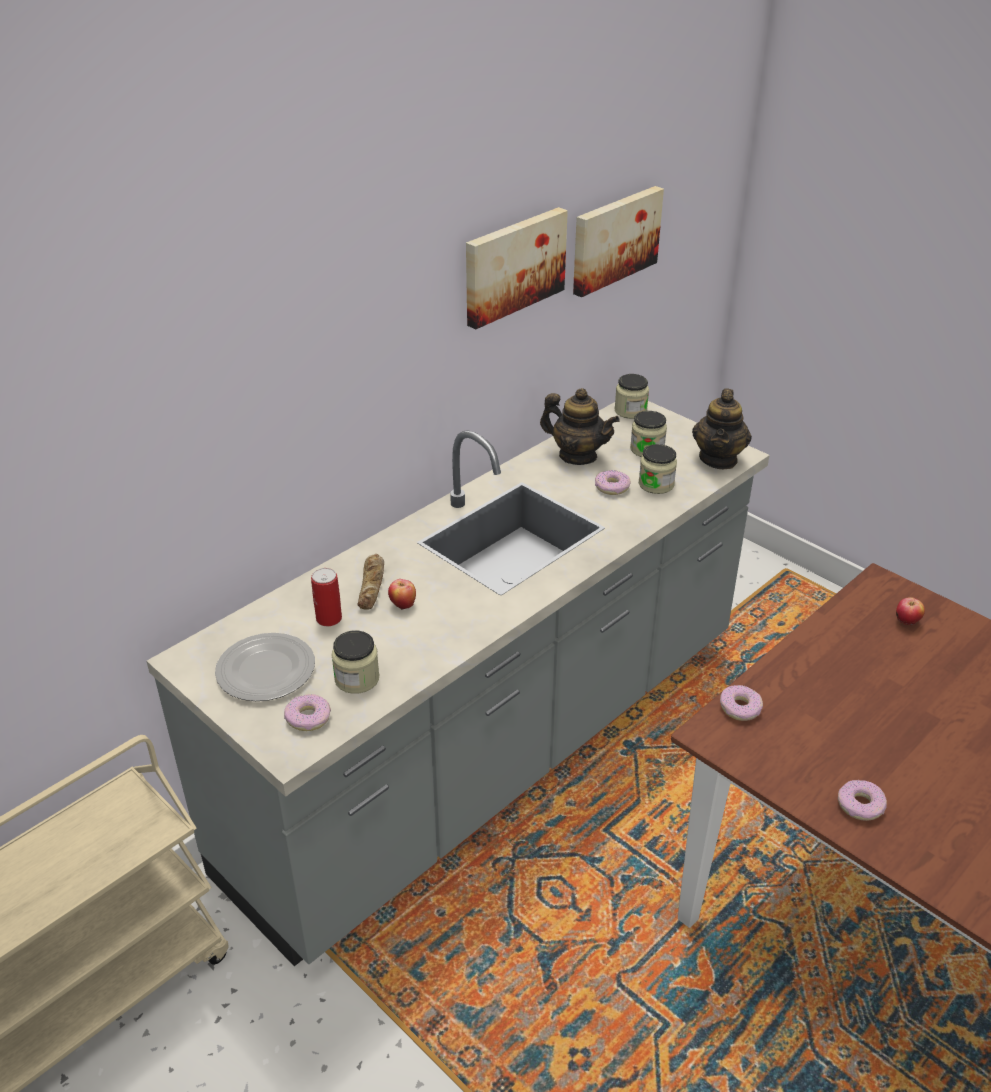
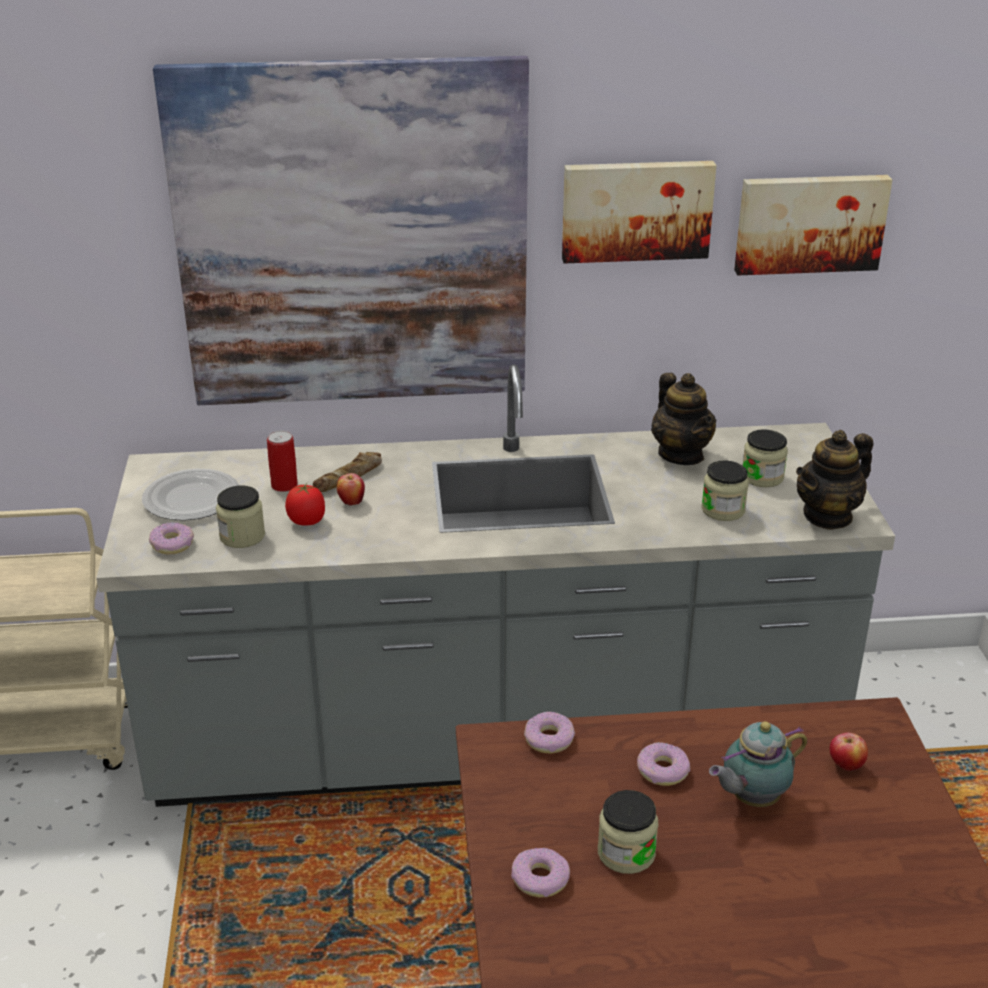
camera: 40 degrees right, 5 degrees down
(315, 364) = (353, 237): none -> picture
(390, 638) = (307, 521): none -> tomato
(612, 487) = (673, 494): donut -> donut (662, 771)
(630, 411) = (798, 438): jar -> jar (626, 853)
(891, 674) = (751, 798): none -> teapot

